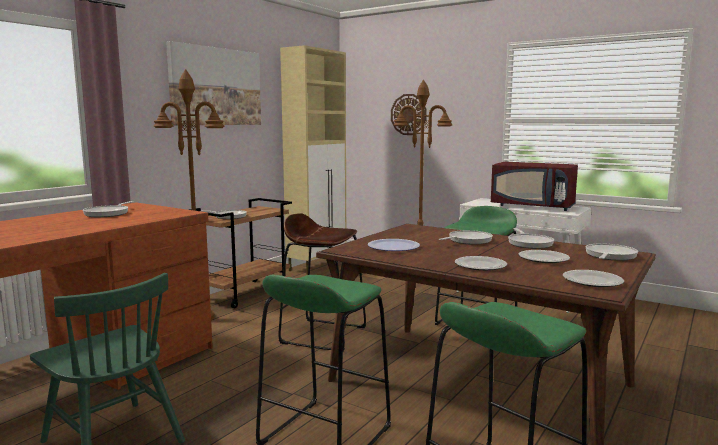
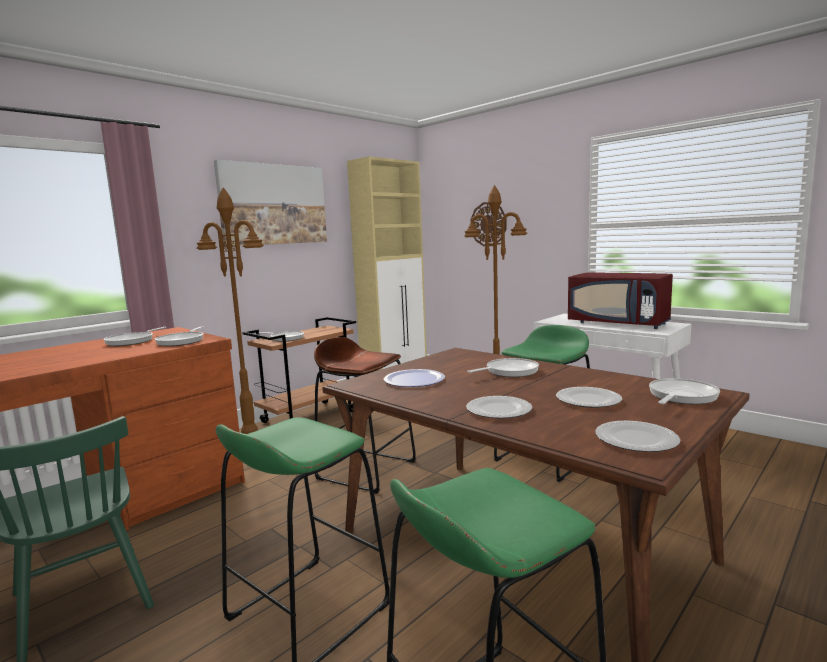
camera: 10 degrees right, 0 degrees up
(529, 243) = (583, 376): frying pan -> frying pan (182, 341)

